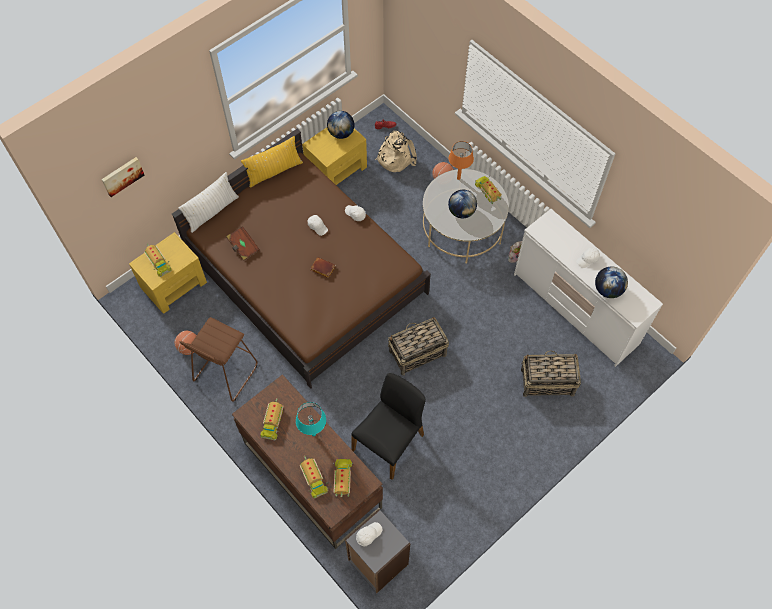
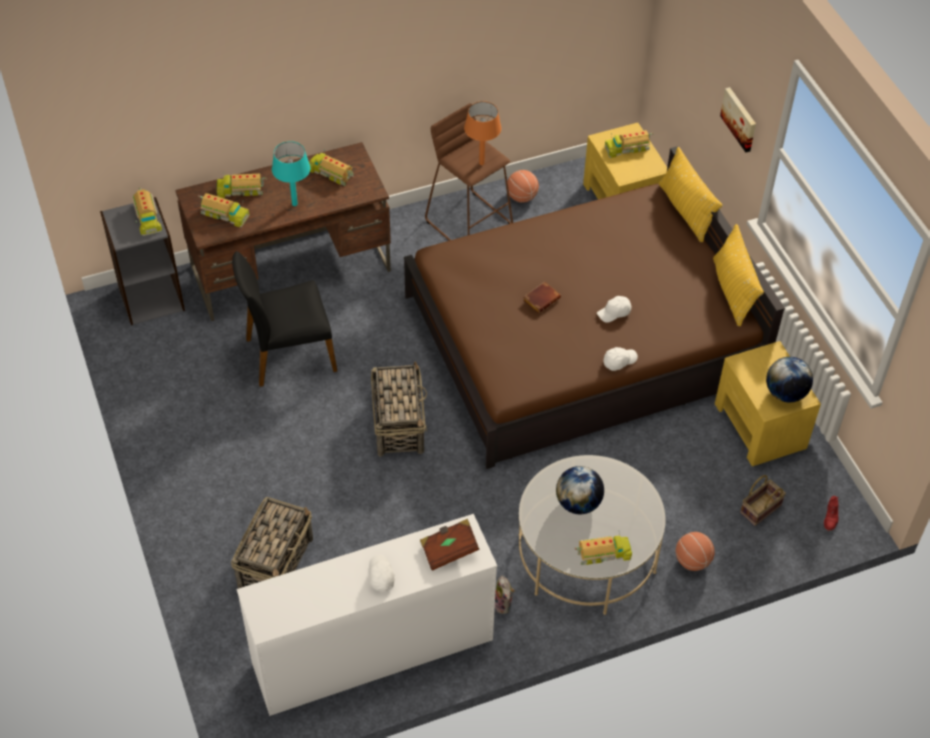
camera: 110 degrees right, 10 degrees down
(122, 176) = (694, 41): picture -> picture (740, 119)
(212, 212) = (685, 211): white pillow -> yellow pillow
(243, 247) = (613, 228): brown book -> brown book (449, 550)
(368, 534) = (146, 217): white cap -> toy truck
(389, 442) = (289, 354): black chair -> black chair turned 105 degrees clockwise
(395, 157) = (760, 510): beige backpack -> basket
(458, 178) = (645, 523): orange table lamp -> orange table lamp (481, 163)
(607, 290) = (316, 579): globe -> none

